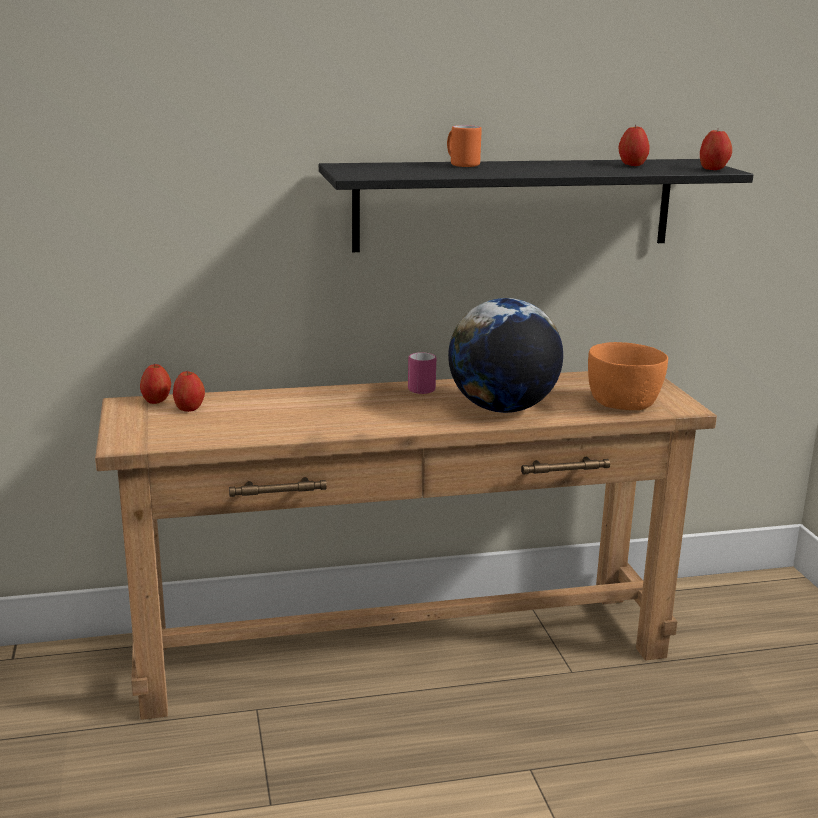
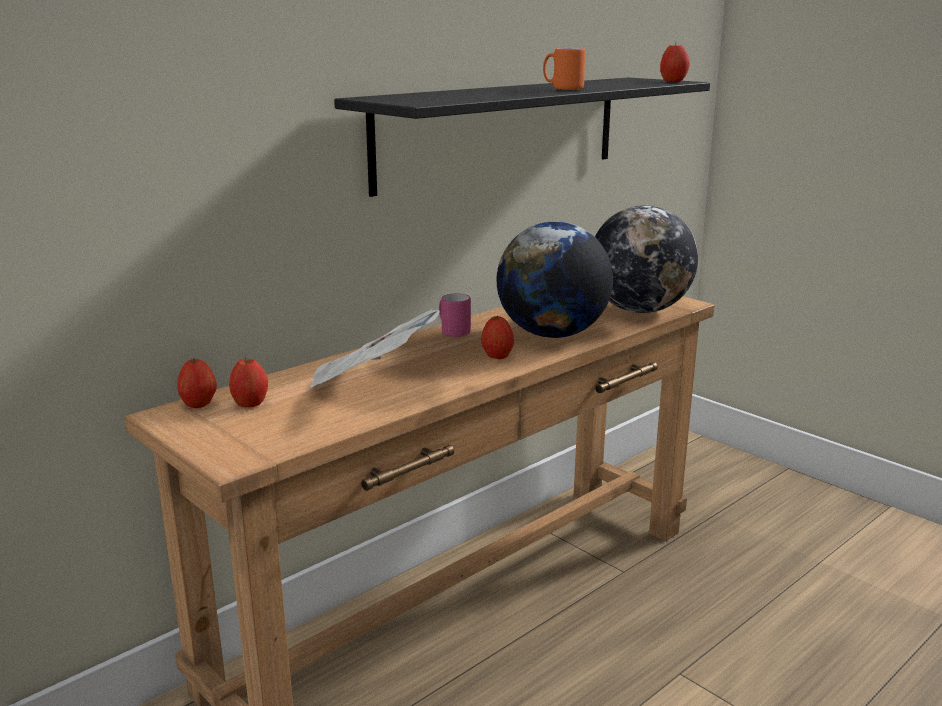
camera: 30 degrees left, 0 degrees up
(291, 414) = (370, 384): none -> newspaper
(461, 165) = (474, 91): orange mug -> orange mug (562, 89)
(624, 405) = (639, 310): orange bowl -> globe
(632, 165) = (605, 82): apple -> apple (497, 356)

